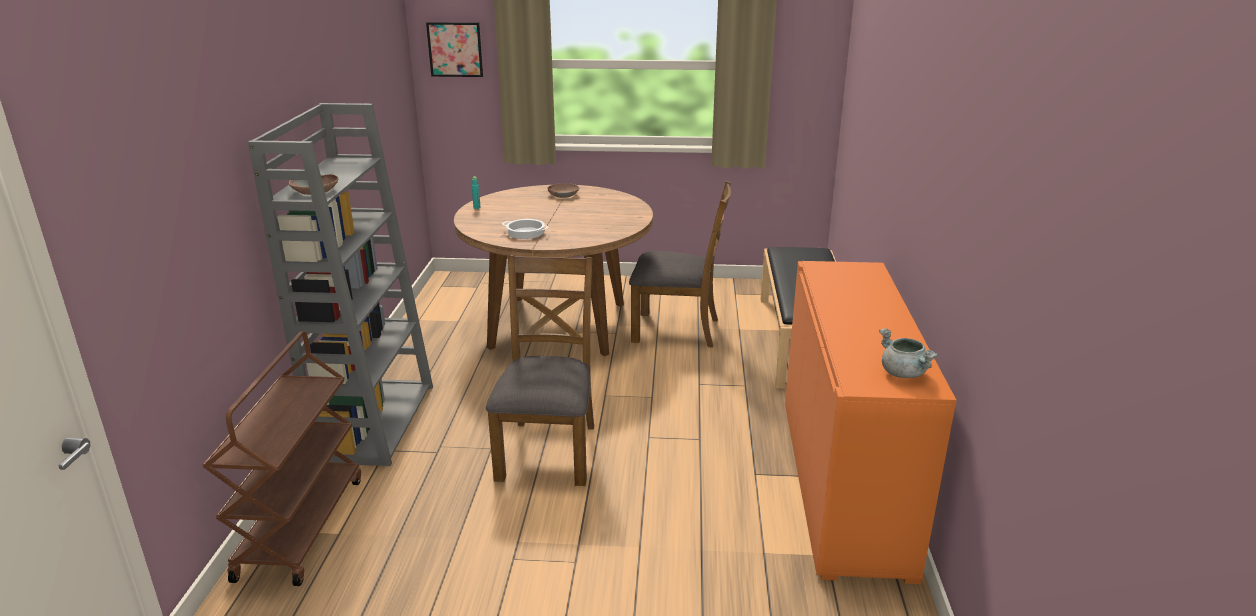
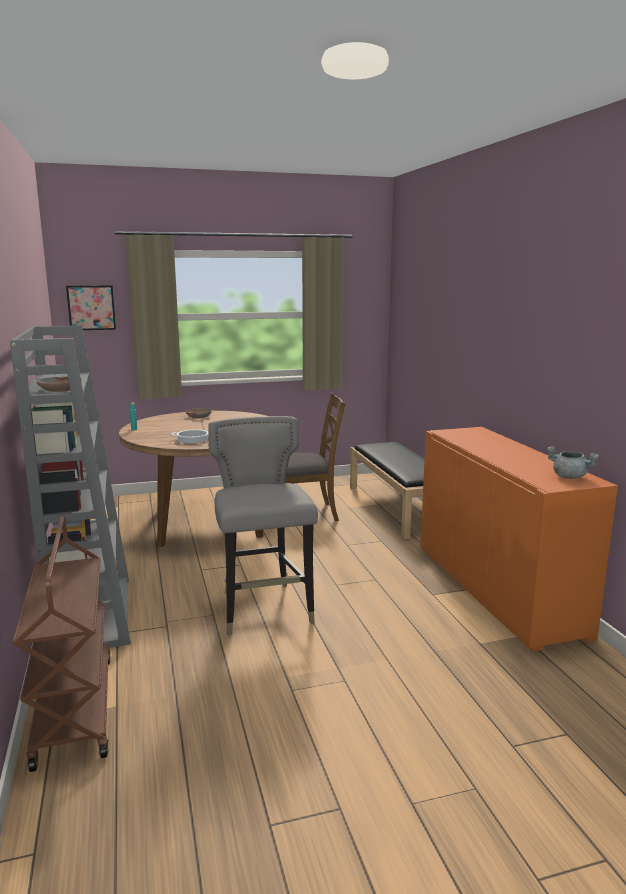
camera: 20 degrees left, 10 degrees down
(548, 451) = (264, 608): brown chair -> grey stool

